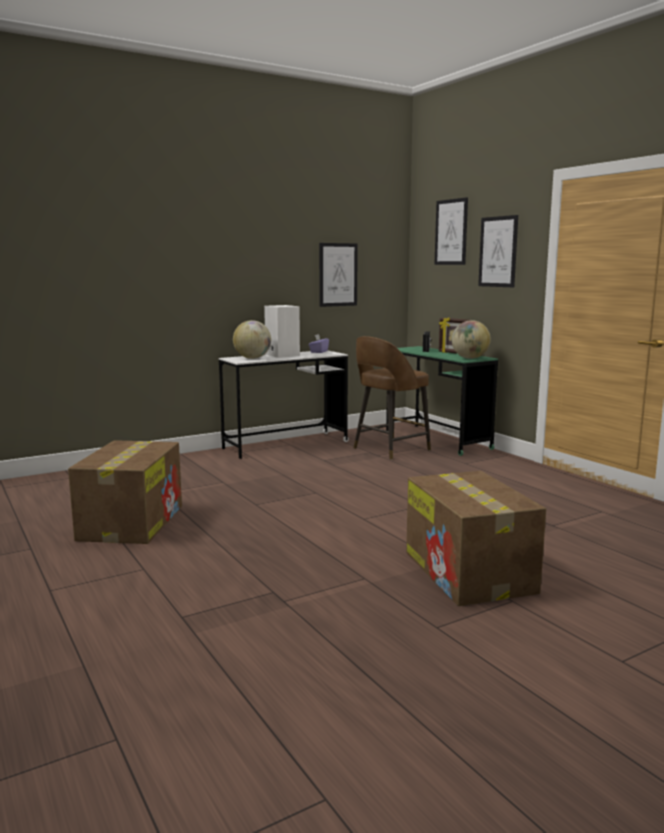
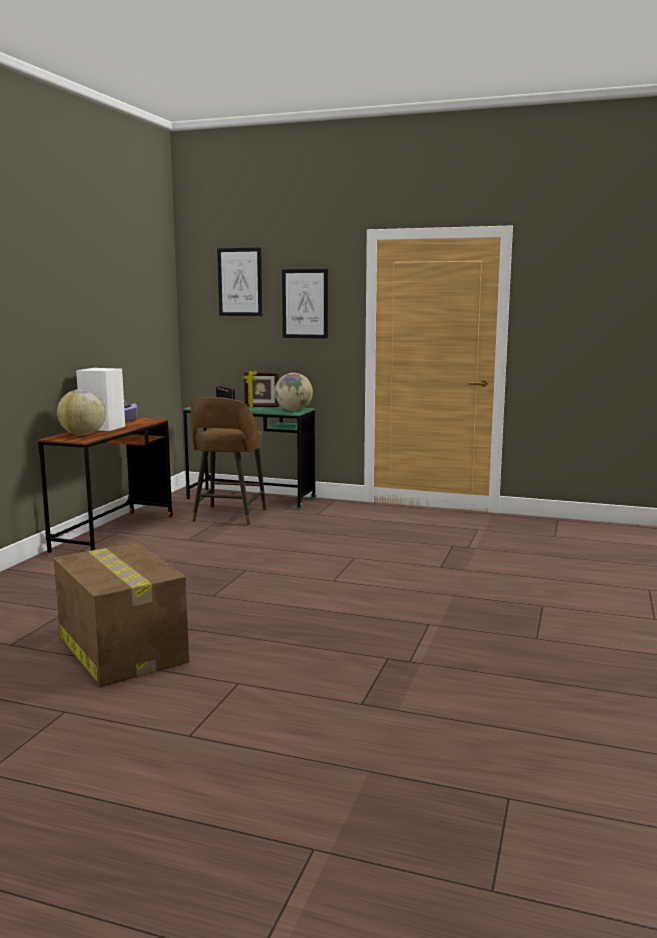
camera: 40 degrees left, 0 degrees up
(286, 445) = (114, 533): white desk -> brown desk
(338, 274) = (128, 329): picture -> none
(469, 573) = (485, 596): cardboard box -> none

